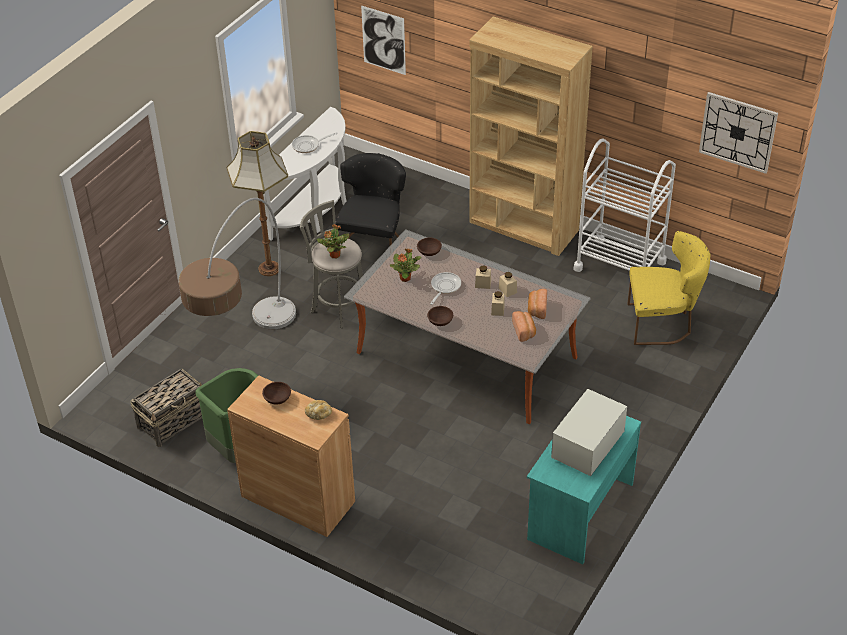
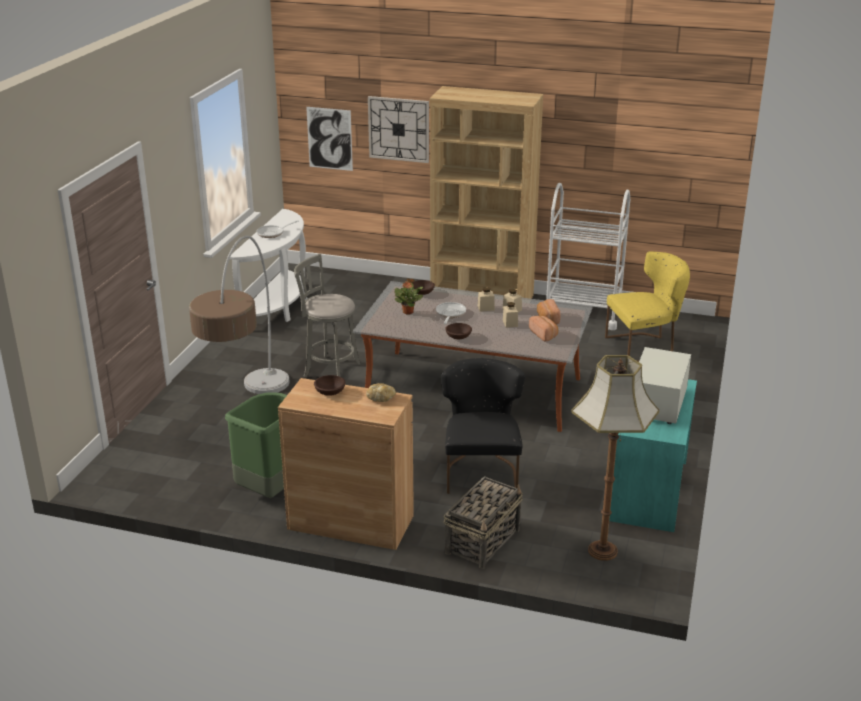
camera: 15 degrees left, 15 degrees down
(173, 421) = (188, 477): basket -> basket (483, 540)
(268, 268) = (248, 351): floor lamp -> floor lamp (601, 550)
(334, 255) = (329, 305): potted plant -> none
(373, 243) = (345, 323): black chair -> black chair (481, 472)
(738, 132) = (688, 152): wall clock -> wall clock (399, 129)

